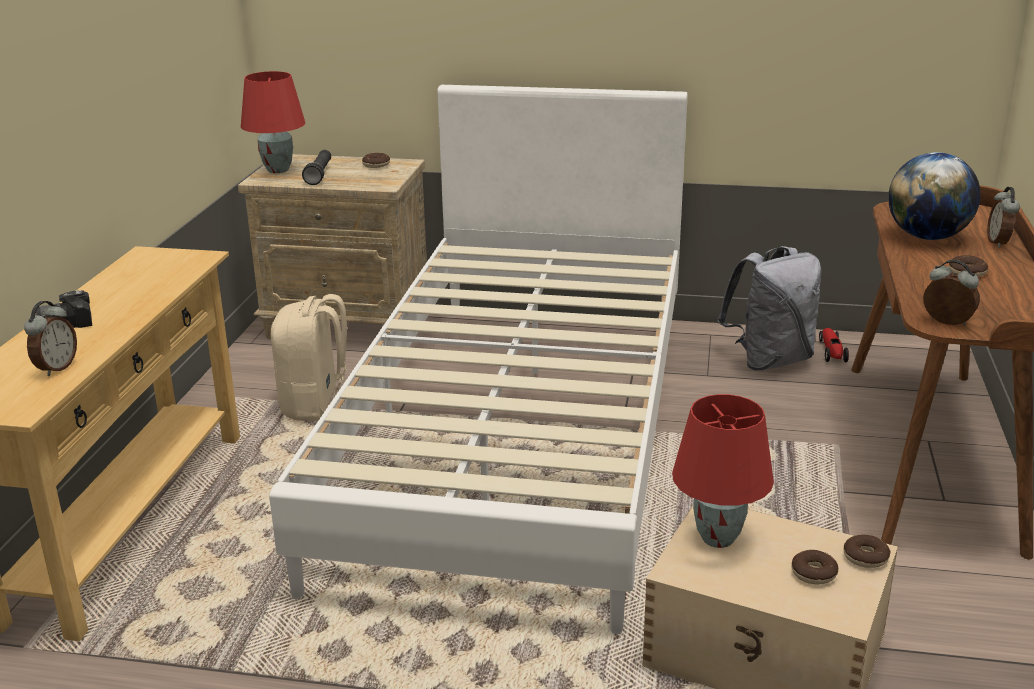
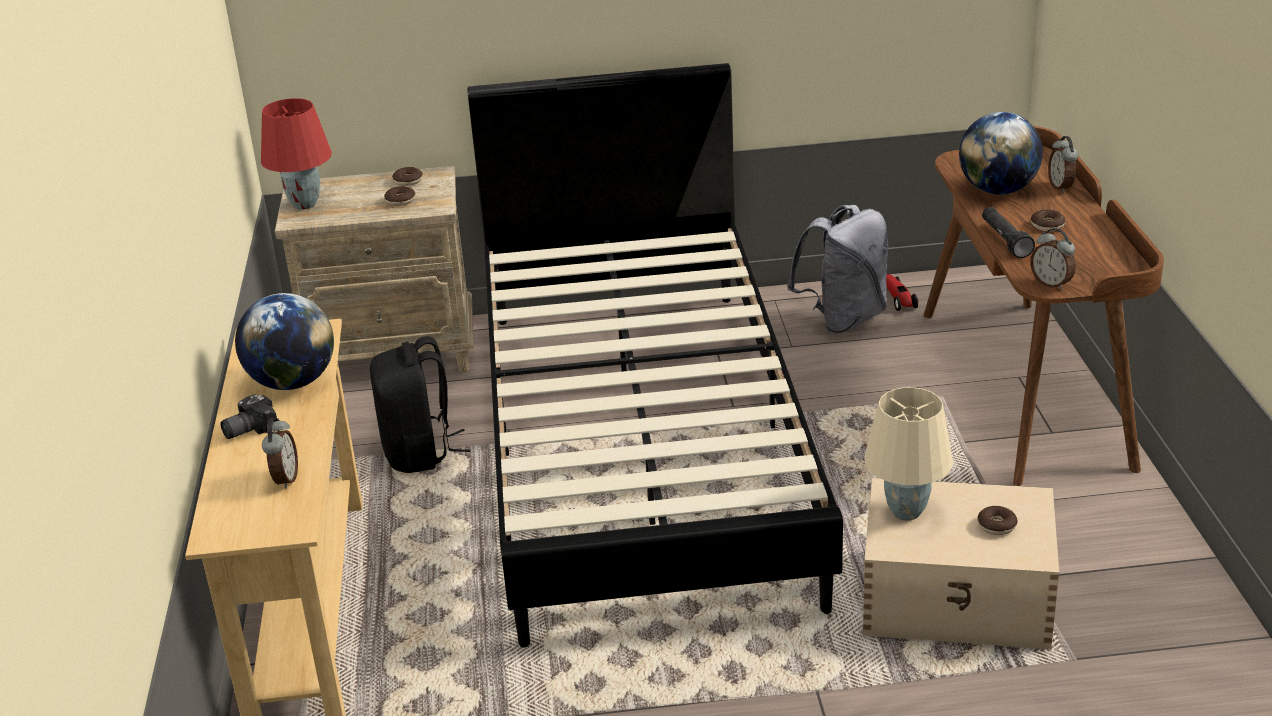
camera: 15 degrees left, 5 degrees up
(140, 292) = (292, 382): none -> globe
(317, 405) = (420, 453): beige backpack -> black backpack
(319, 174) = (356, 204): black flashlight -> black flashlight (1005, 240)
(518, 434) = (641, 443): white bed -> black bed
(716, 538) = (905, 512): red table lamp -> beige table lamp
(865, 557) = (1031, 503): donut -> donut (400, 201)
(946, 323) = (1052, 284): alarm clock -> alarm clock turned 150 degrees counterclockwise

